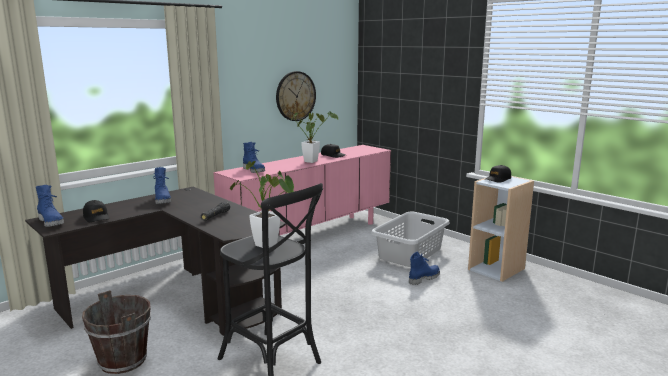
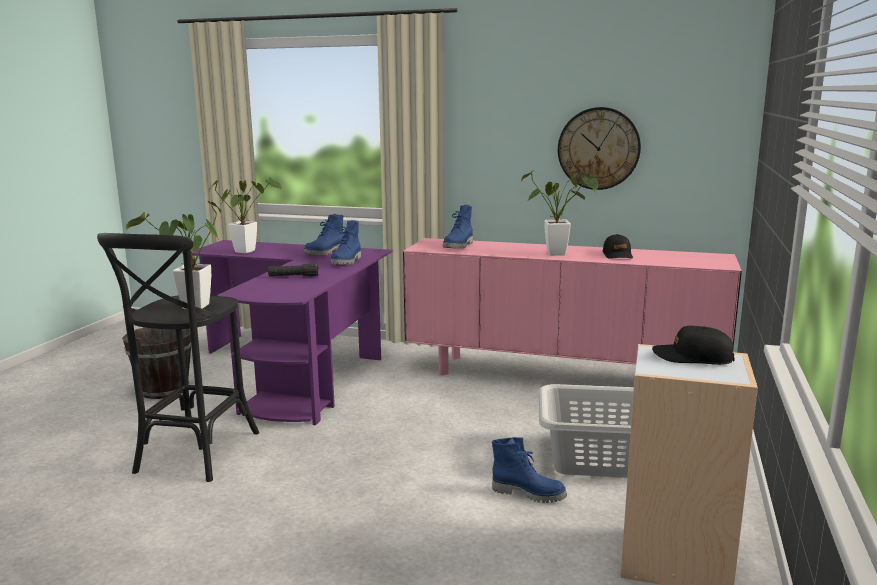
camera: 60 degrees right, 0 degrees up
(51, 222) = (221, 245): blue boot -> blue boot (347, 262)
(96, 217) = (248, 250): black cap -> potted plant
(176, 299) = (299, 369): black desk -> purple desk

